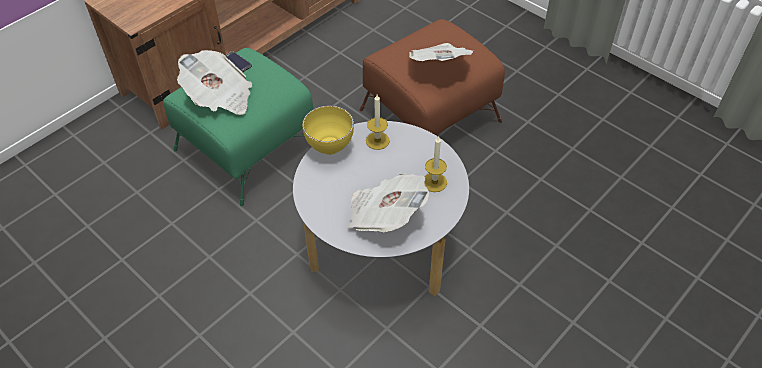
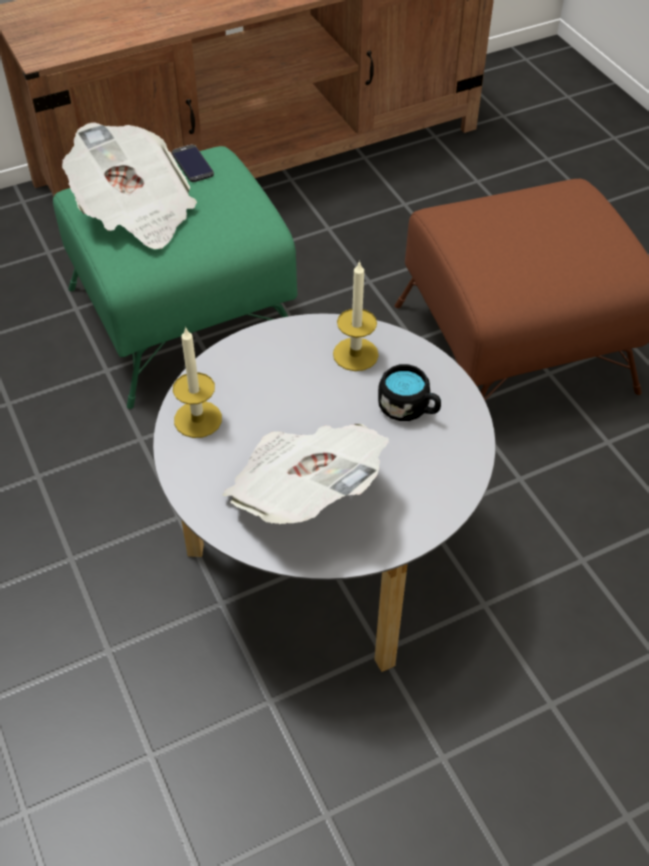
camera: 20 degrees right, 0 degrees up
(330, 147) = (266, 343): yellow bowl -> none
(416, 160) = (409, 408): none -> black mug
(434, 182) = (424, 459): candle -> candle (198, 419)
(439, 66) = (537, 256): newspaper -> none

